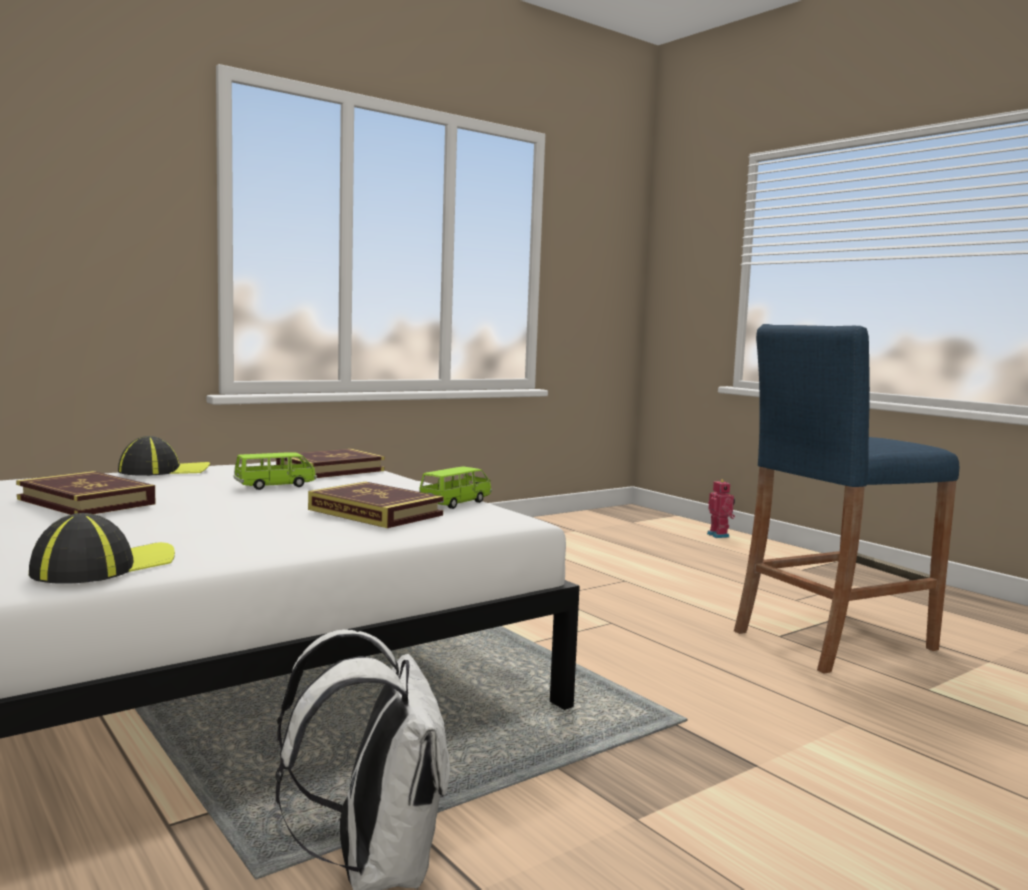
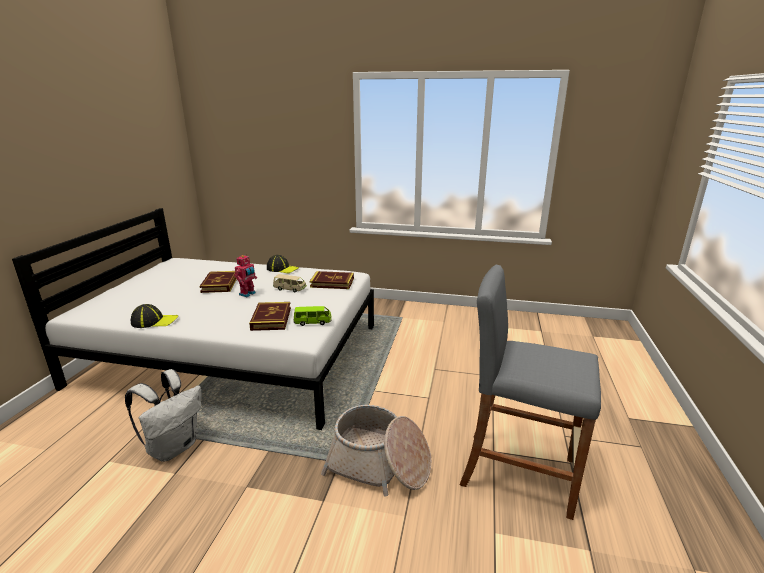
camera: 50 degrees right, 15 degrees up
(275, 486) = (290, 289): green toy car -> beige toy car
(719, 535) = (632, 367): toy robot -> toy robot (248, 294)
(721, 701) = (379, 465): none -> basket
(833, 640) = (518, 472): blue stool -> grey stool

